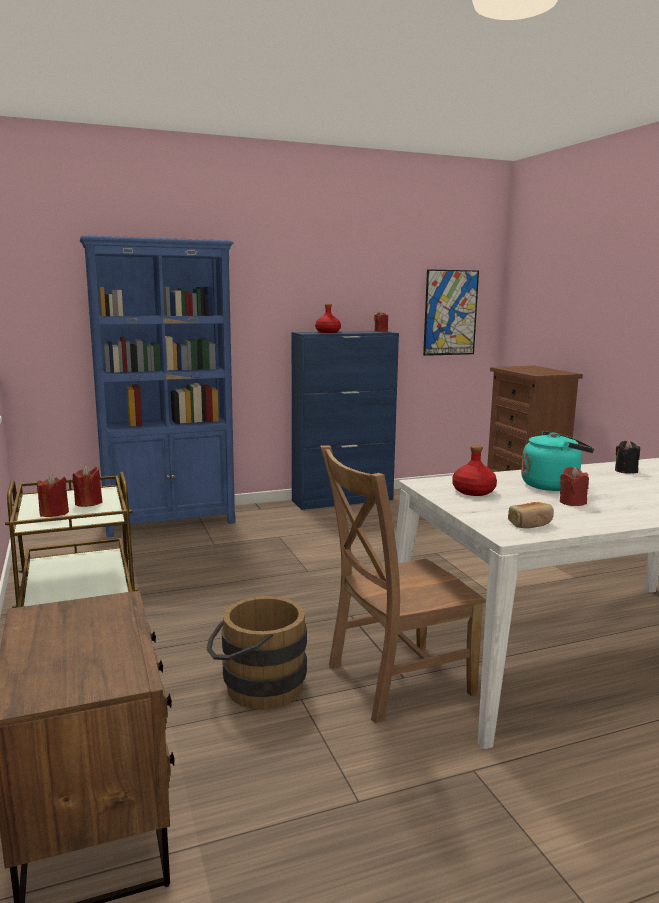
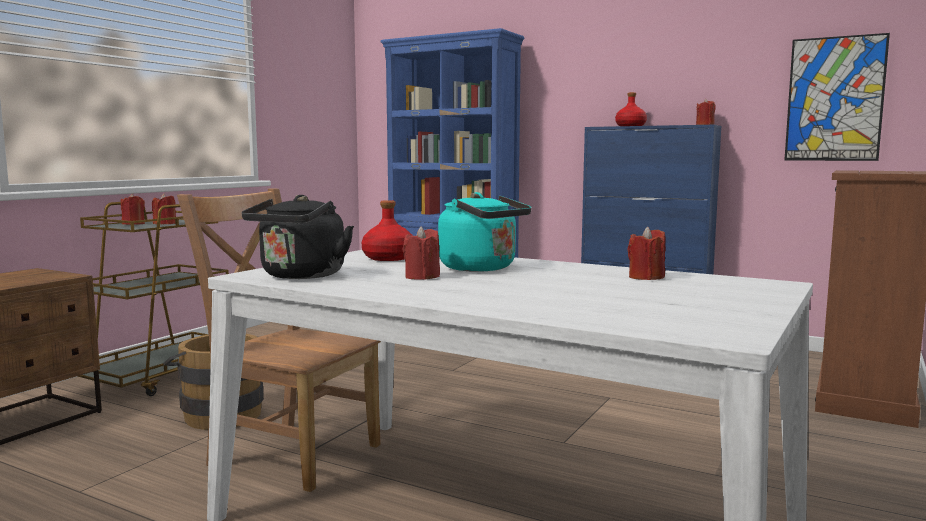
camera: 50 degrees right, 5 degrees down
(530, 524) = (300, 276): bread -> black kettle
(625, 471) = (646, 277): black candle -> red candle

